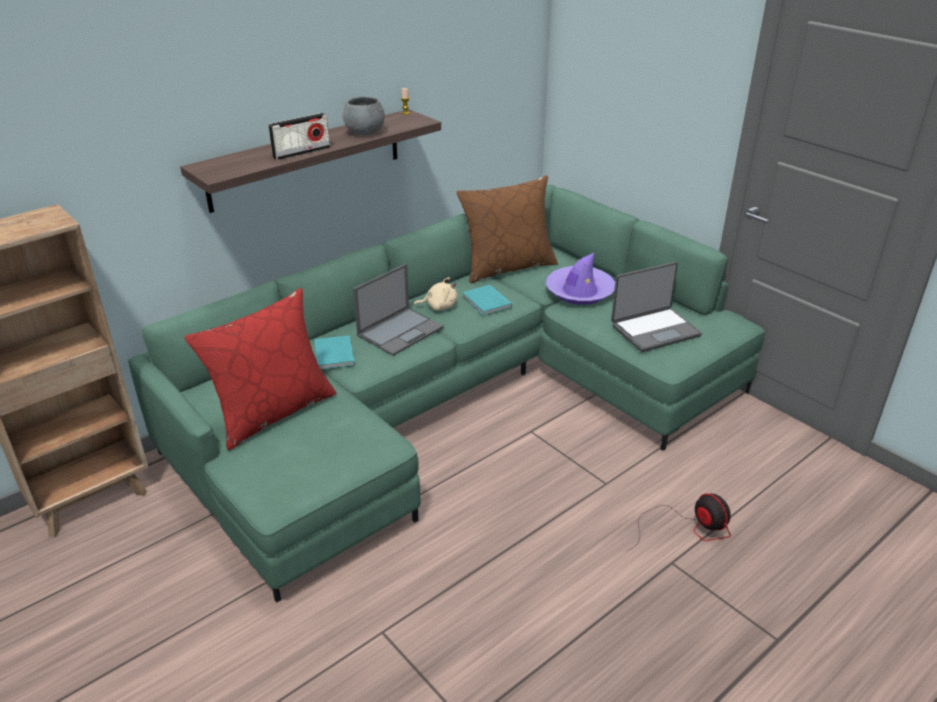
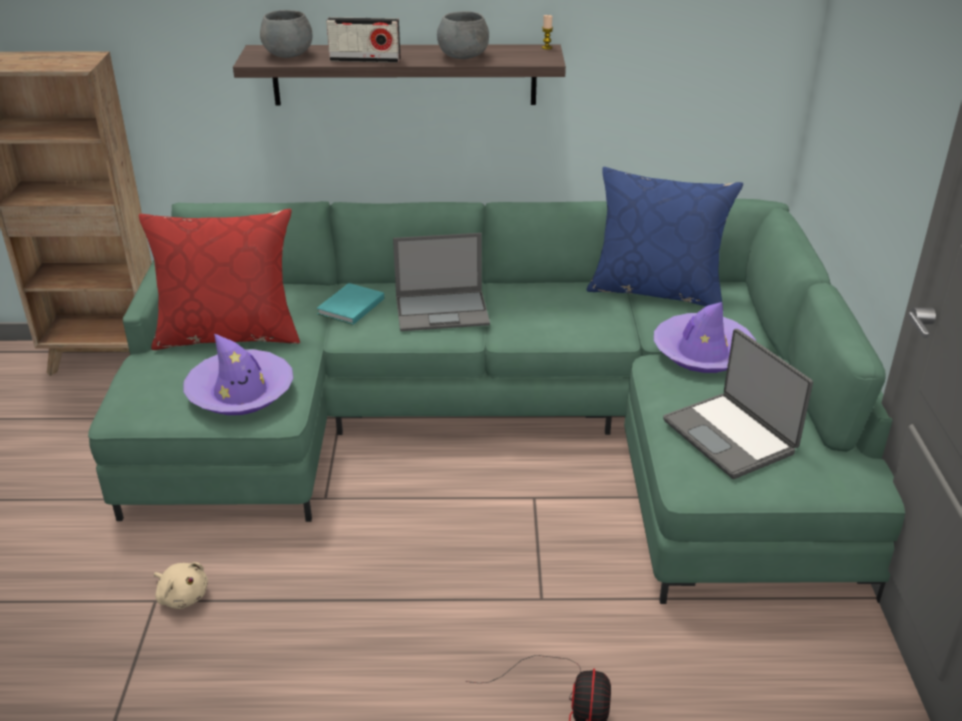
camera: 40 degrees right, 0 degrees up
(235, 164) = (289, 55): none -> grey bowl
(344, 444) = (240, 392): none -> purple hat
(439, 306) = (518, 302): beige plush toy -> beige plush toy (182, 596)
(486, 303) = (573, 319): turquoise book -> none
(507, 267) = (656, 290): brown pillow -> blue pillow
(654, 330) = (731, 436): laptop -> laptop turned 45 degrees clockwise

